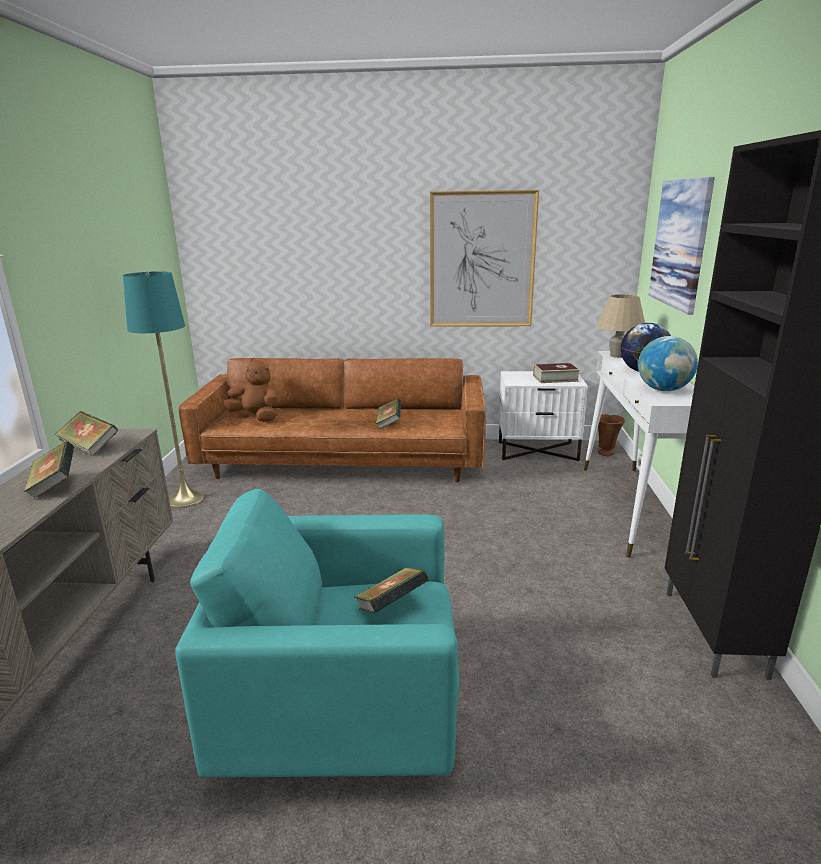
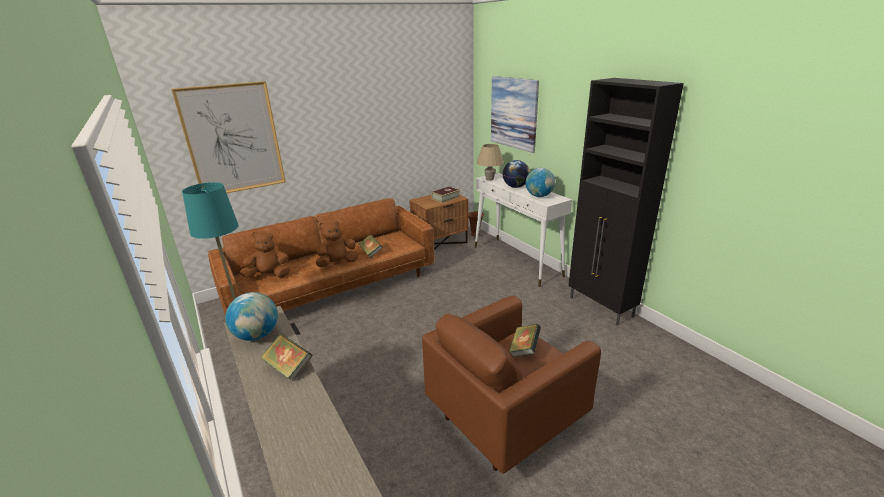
camera: 35 degrees left, 5 degrees up
(90, 448) = (257, 335): book -> globe
(336, 425) = (337, 263): none -> brown plush toy
(343, 714) = (506, 417): turquoise armchair -> brown armchair
(482, 260) = (389, 131): picture -> picture (233, 139)
(538, 451) = (440, 243): white nightstand -> brown nightstand

